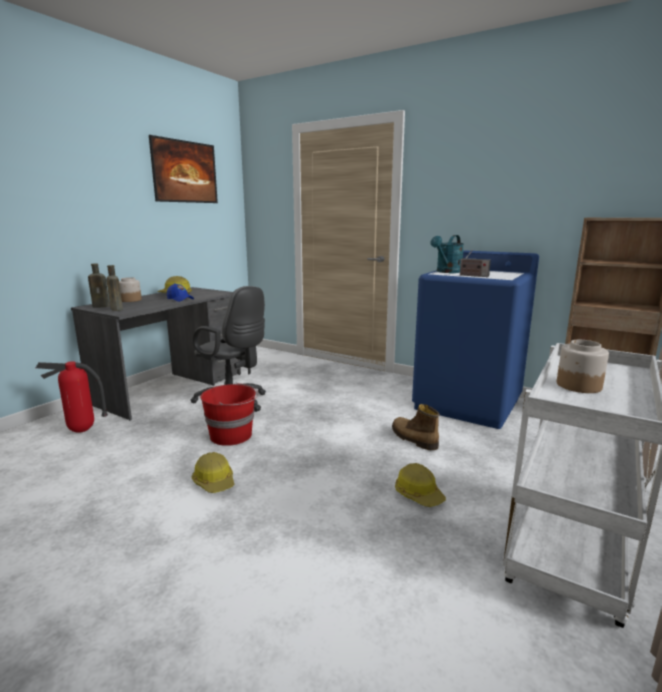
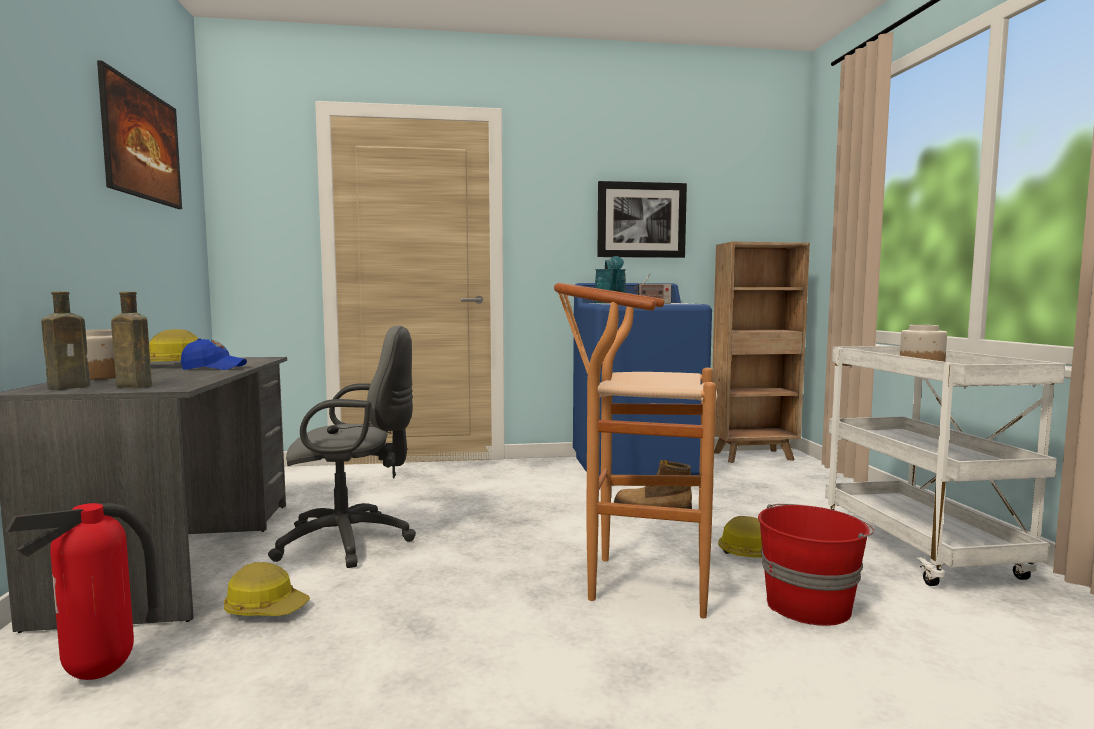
camera: 40 degrees left, 10 degrees down
(215, 481) = (525, 633): hard hat -> hard hat (266, 608)
(232, 435) = (433, 577): red bucket -> red bucket (808, 604)
(312, 479) = (635, 582): none -> brown stool
(514, 195) = (641, 220): none -> picture

